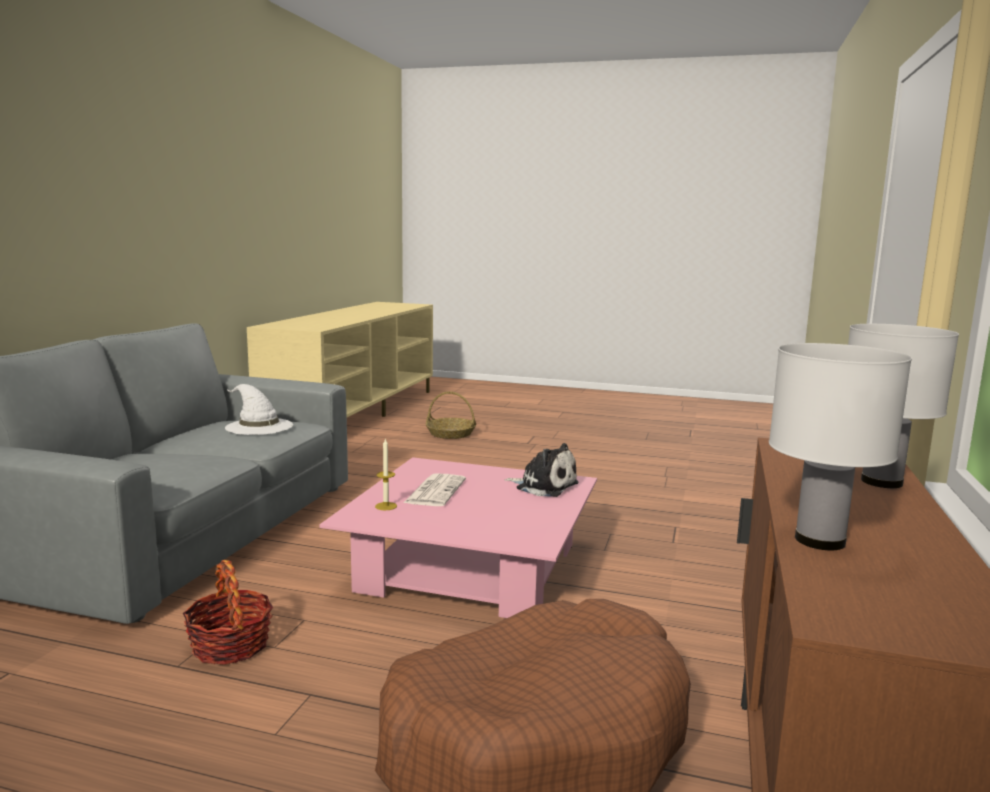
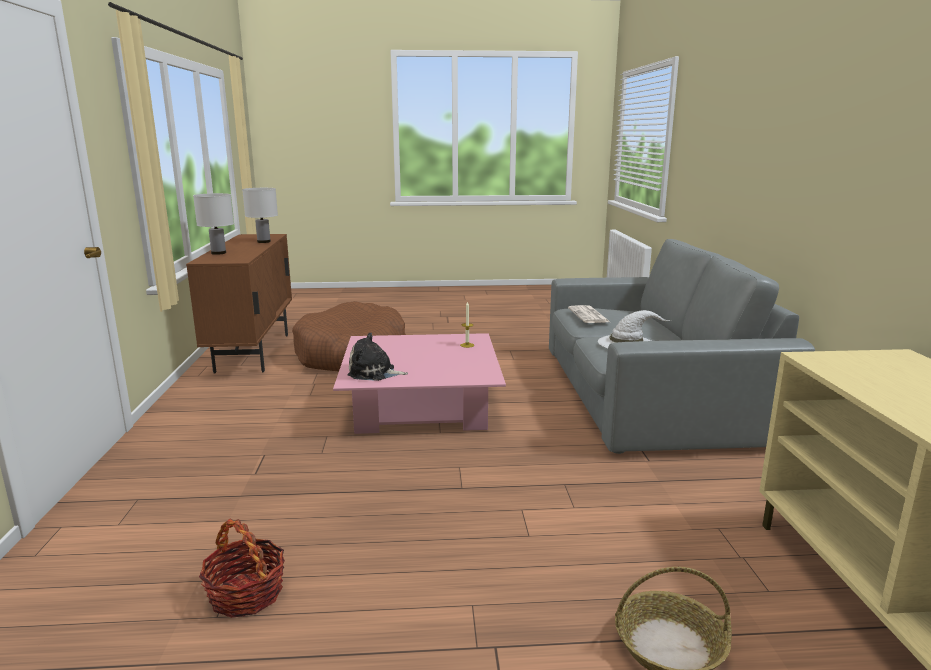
camera: 160 degrees right, 5 degrees up
(230, 645) = (500, 357): basket -> basket (246, 594)
(435, 491) = (449, 358): newspaper -> newspaper (589, 315)

